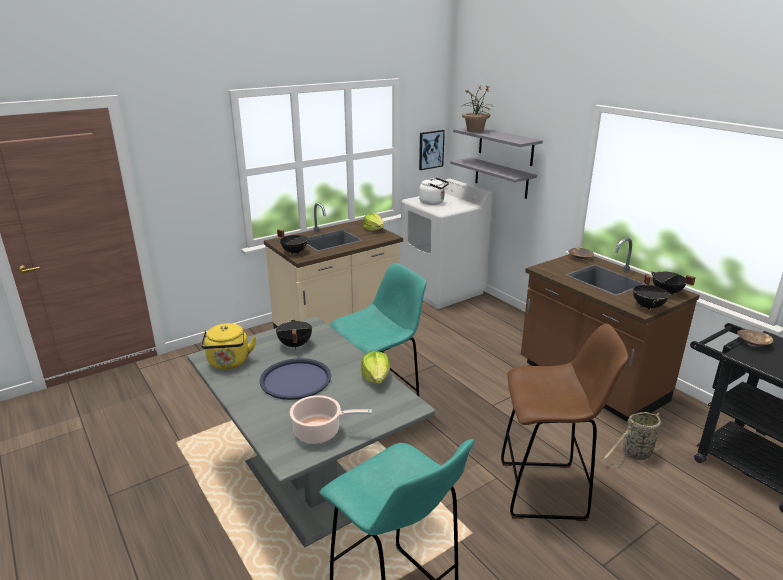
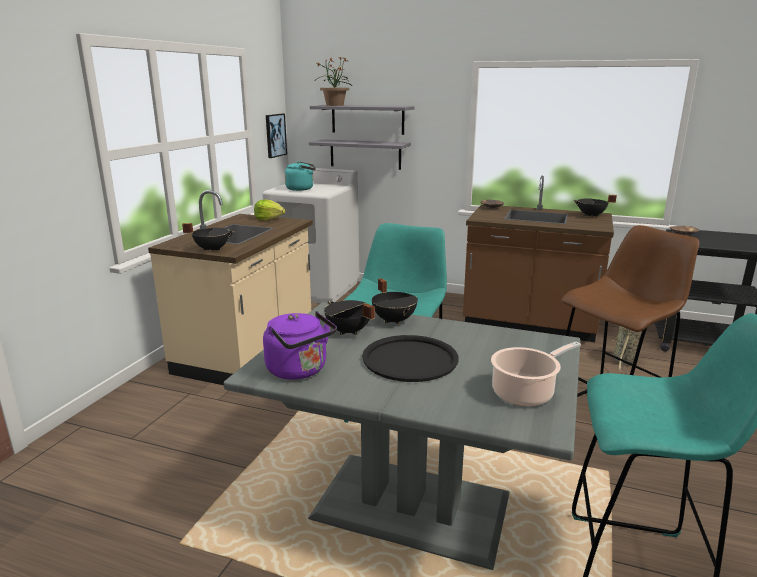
camera: 35 degrees left, 5 degrees down
(229, 363) = (300, 370): yellow kettle -> purple kettle
(295, 379) = (409, 359): blue tray -> black tray
(376, 378) = (485, 332): lettuce -> none
(433, 202) = (301, 189): white kettle -> turquoise kettle
(648, 306) = (599, 225): black cooking pot -> black cooking pot (394, 320)

